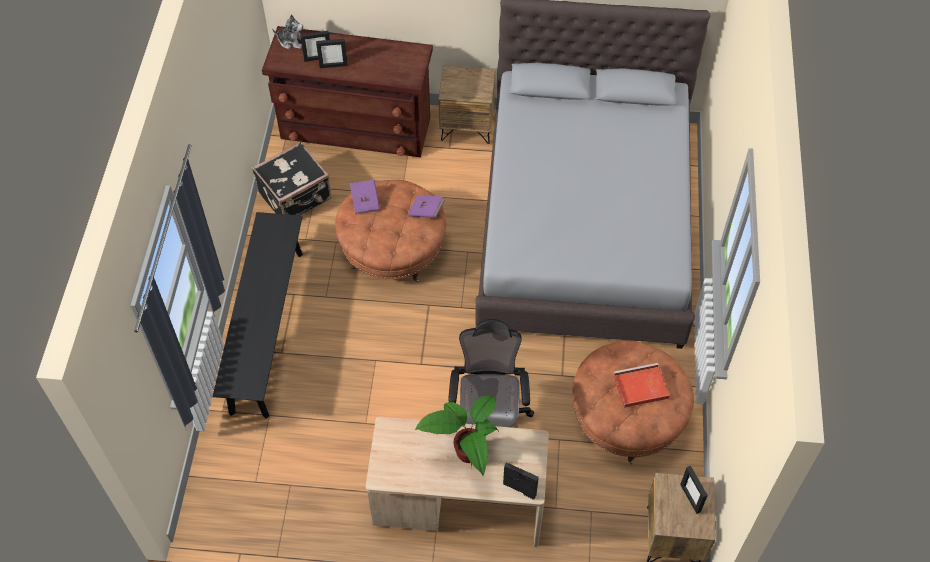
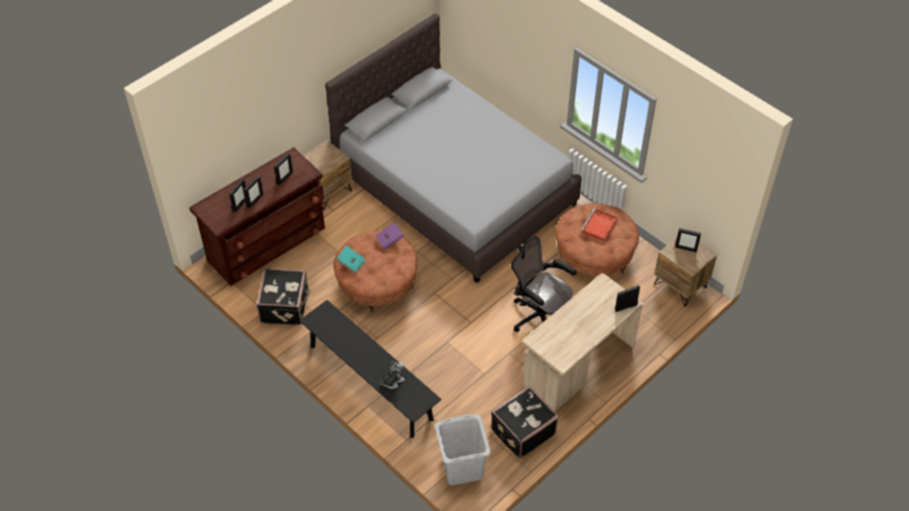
camera: 50 degrees left, 5 degrees down
(228, 486) = (461, 468): none -> grey laundry basket
(291, 41) = (210, 208): plush toy -> plush toy (392, 380)
(321, 511) = (522, 431): none -> black suitcase
(365, 202) = (351, 263): purple book -> turquoise book
(385, 66) = (284, 177): none -> picture frame
(465, 455) = (583, 317): potted plant -> none

